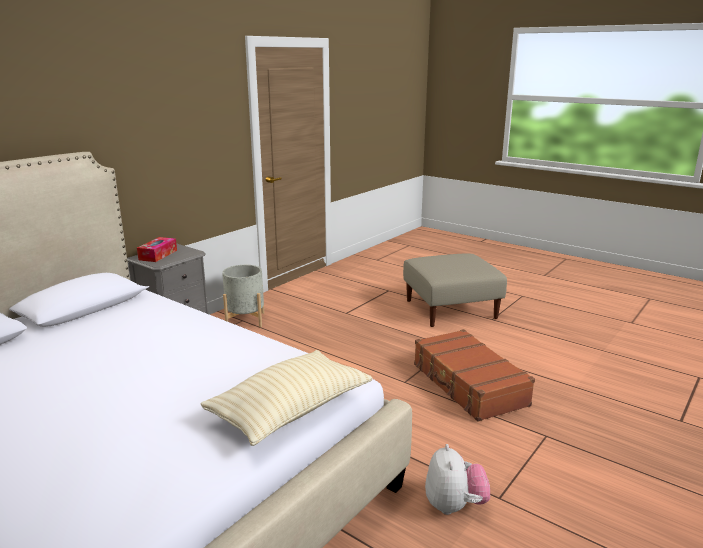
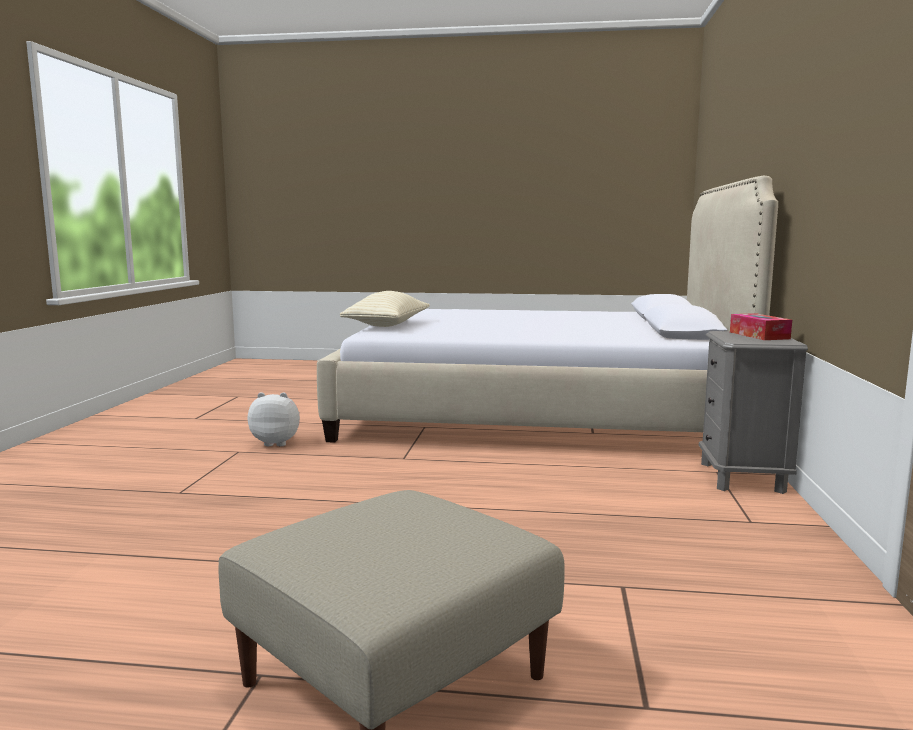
camera: 150 degrees right, 10 degrees down
(245, 320) = (748, 523): grey planter -> none
(454, 506) = (277, 443): plush toy -> plush toy turned 120 degrees clockwise
(468, 385) = (287, 518): brown suitcase -> none

